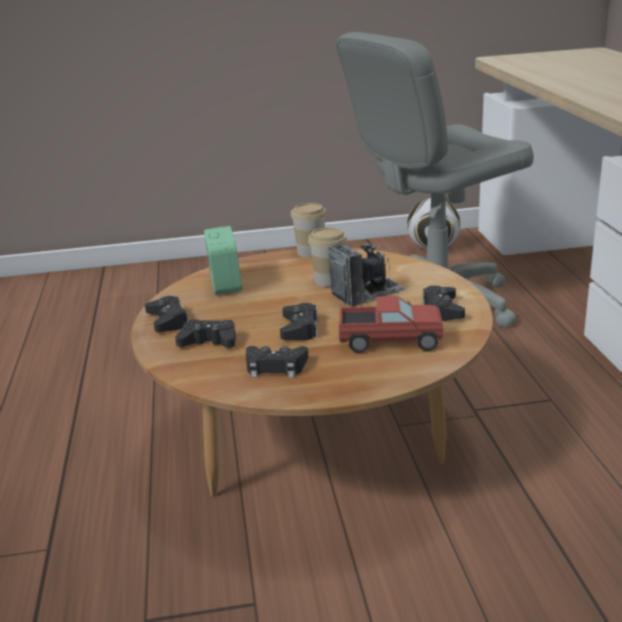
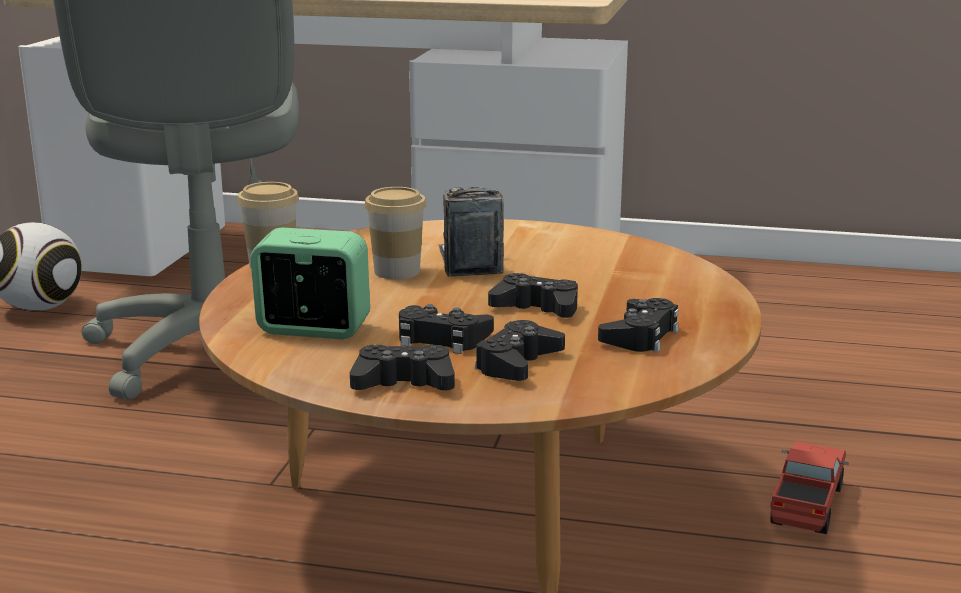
camera: 70 degrees left, 5 degrees down
(390, 342) = (626, 273): toy truck -> toy truck (806, 507)
(442, 310) = (564, 239): black game controller -> black game controller (441, 338)

